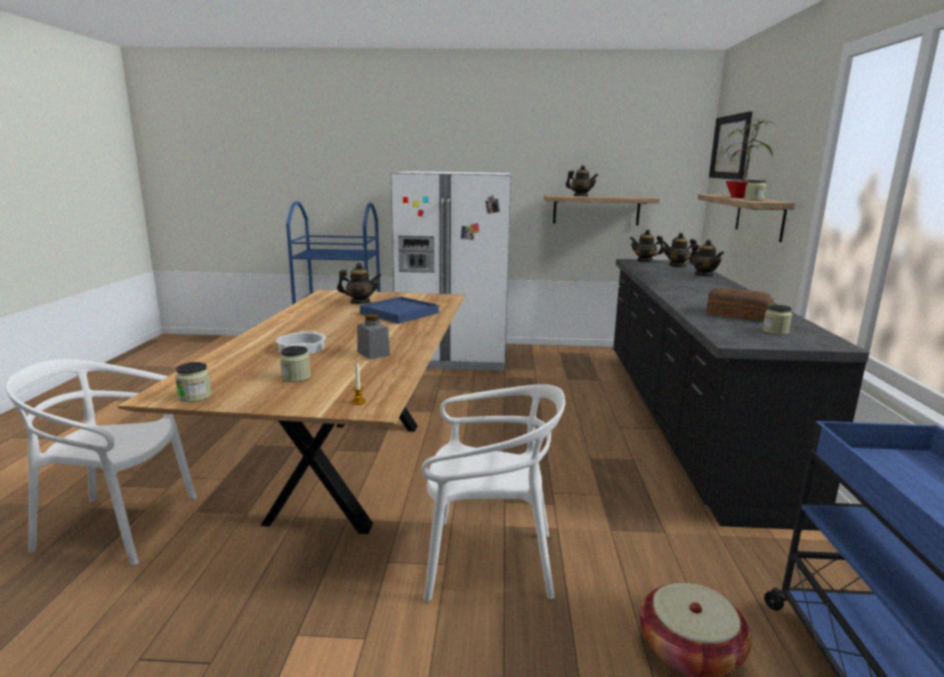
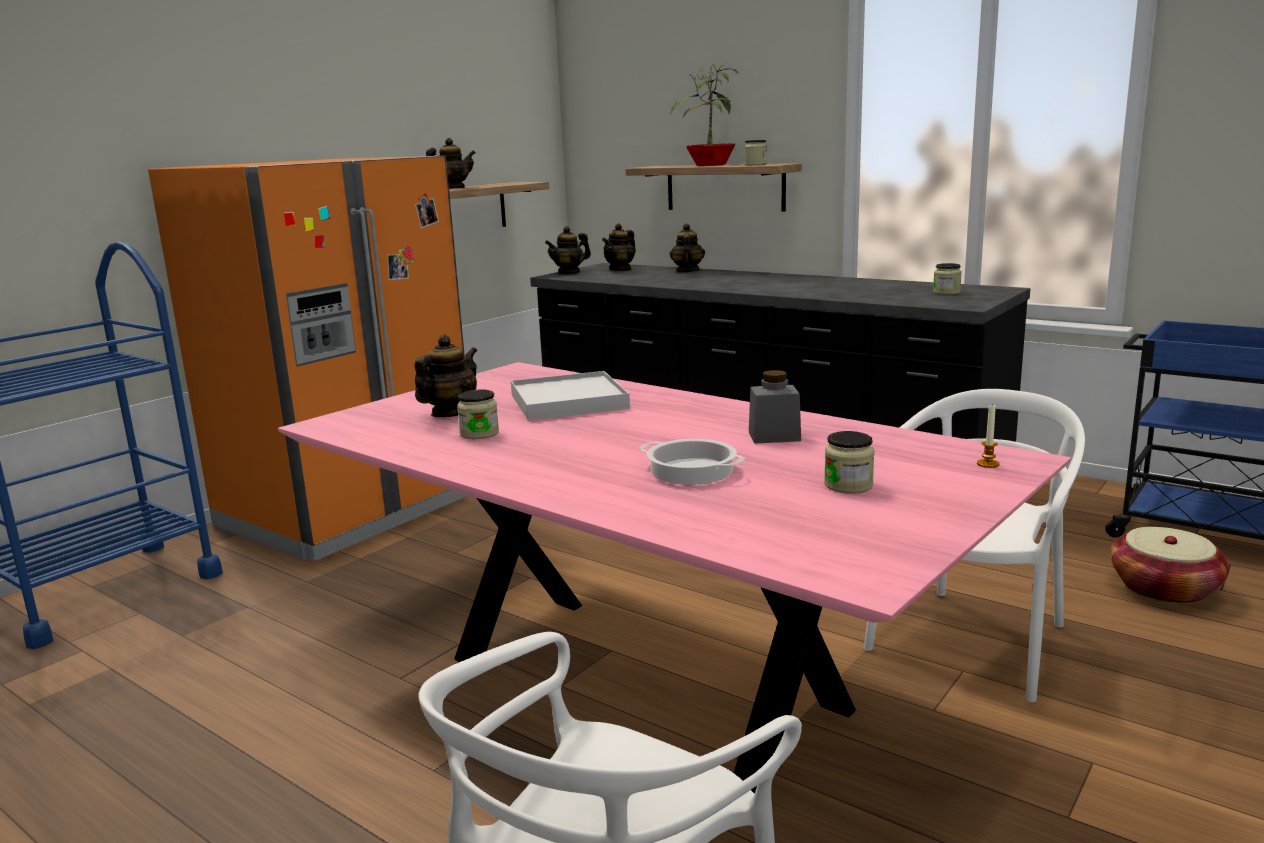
camera: 55 degrees left, 0 degrees up
(195, 396) = (891, 553): jar -> jar (479, 433)
(351, 468) = (644, 685): brown dining table -> pink dining table
(399, 313) = (569, 401): blue tray -> white tray
(454, 356) = (349, 511): white fridge -> orange fridge
(704, 275) = (687, 271): teapot -> teapot turned 90 degrees counterclockwise
(730, 147) = (618, 104): picture -> none
(737, 314) = (872, 290): bread -> none

